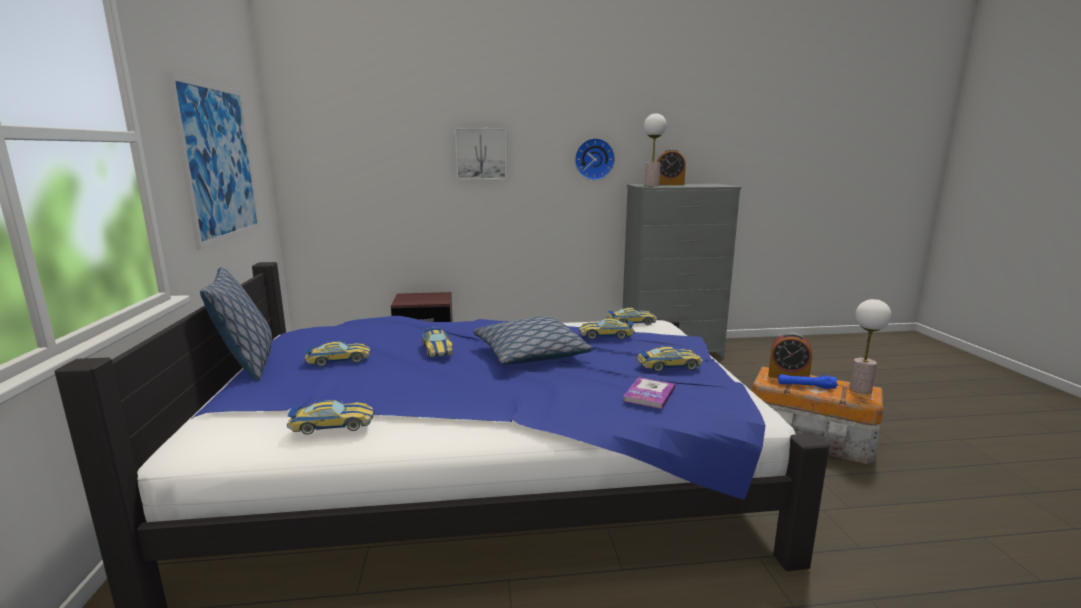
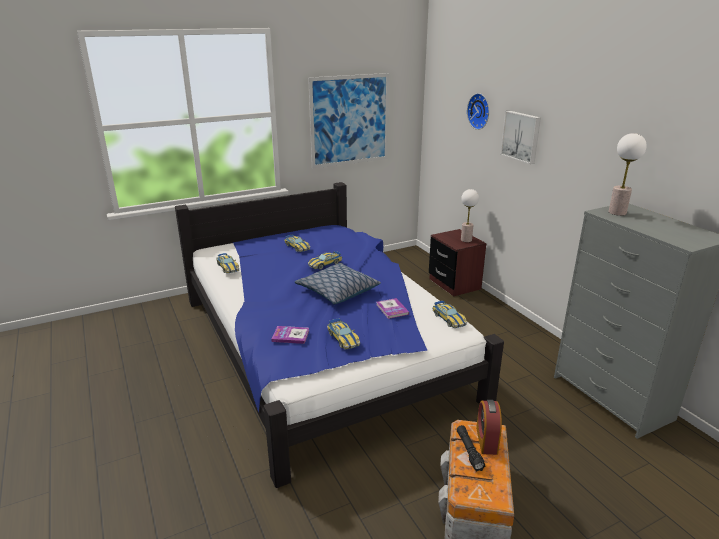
camera: 70 degrees right, 10 degrees up
(247, 365) = (282, 232): pillow -> none
(594, 159) = (605, 165): wall clock -> wall clock (480, 111)
(606, 335) = (392, 309): toy car -> book
(669, 184) = (654, 218): alarm clock -> none
(806, 386) = (469, 451): blue flashlight -> black flashlight
(860, 389) = (490, 492): table lamp -> table lamp (466, 240)

